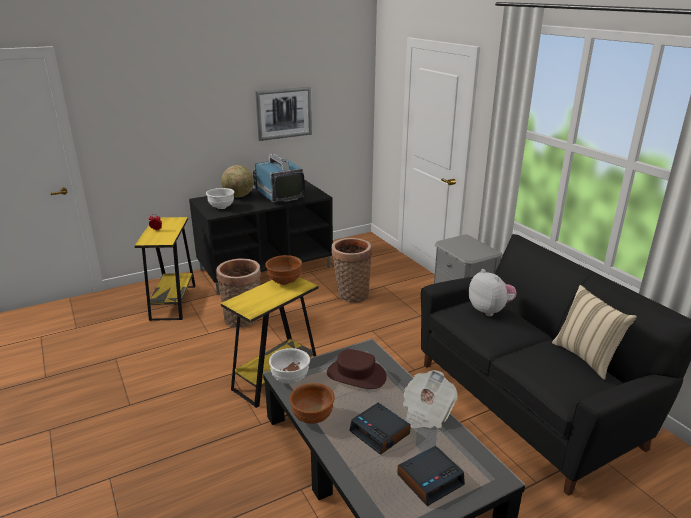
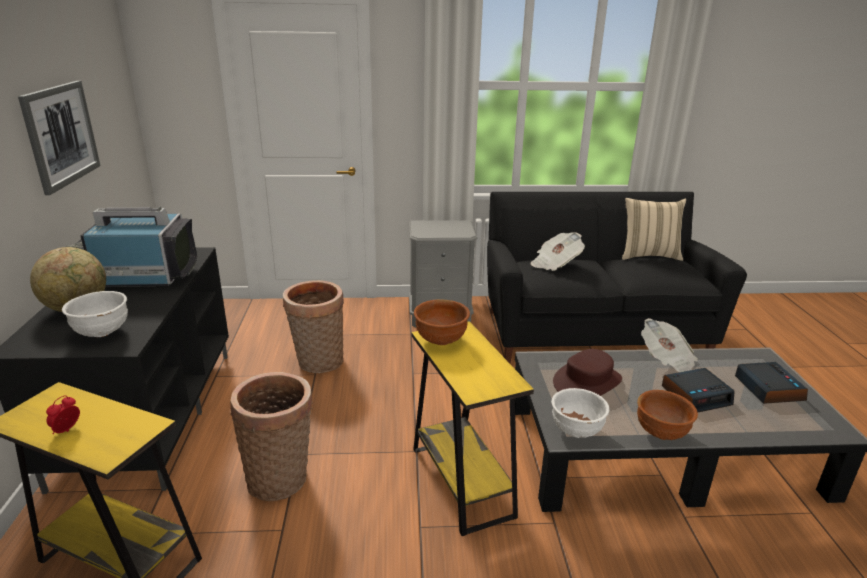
camera: 65 degrees left, 0 degrees up
(490, 310) = (555, 264): plush toy -> newspaper

